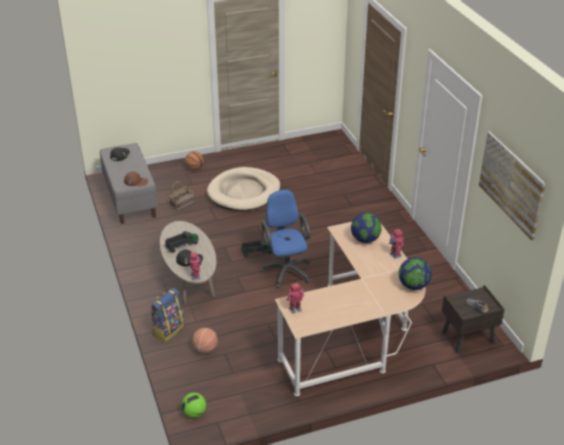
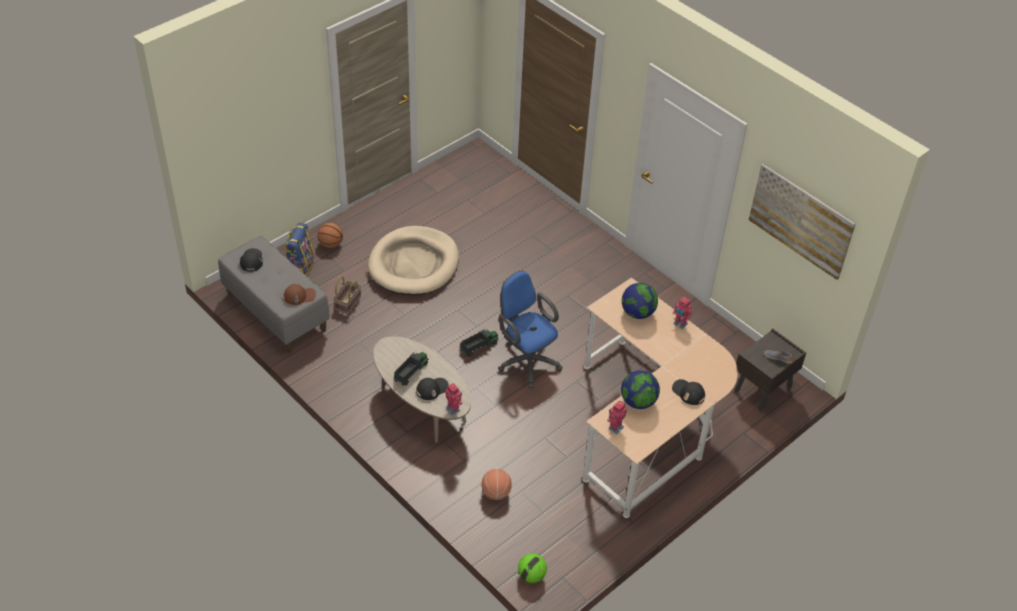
camera: 25 degrees left, 10 degrees up
(168, 330) = (438, 482): backpack -> backpack (300, 267)
(371, 301) = (688, 392): none -> black cap
(413, 286) = (720, 359): globe -> globe (638, 402)

